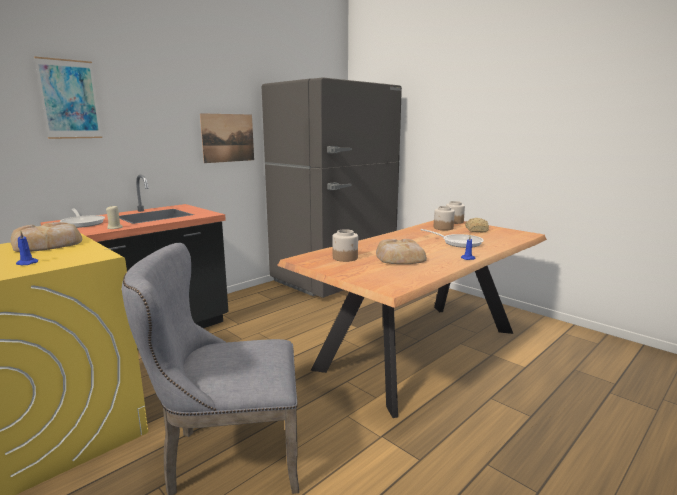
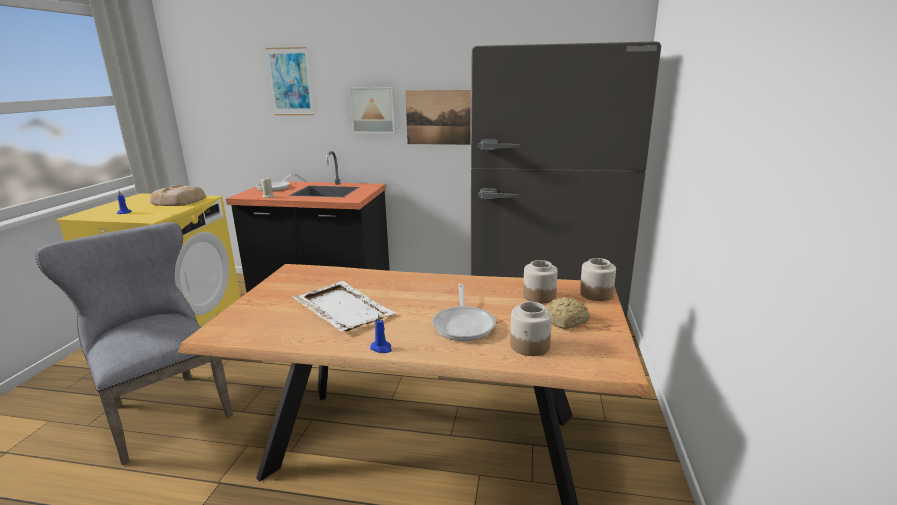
camera: 55 degrees right, 5 degrees up
(170, 132) = (373, 110): none -> picture
(345, 258) = (314, 285): jar -> jar (530, 346)
(400, 257) = (342, 308): bread -> white tray

